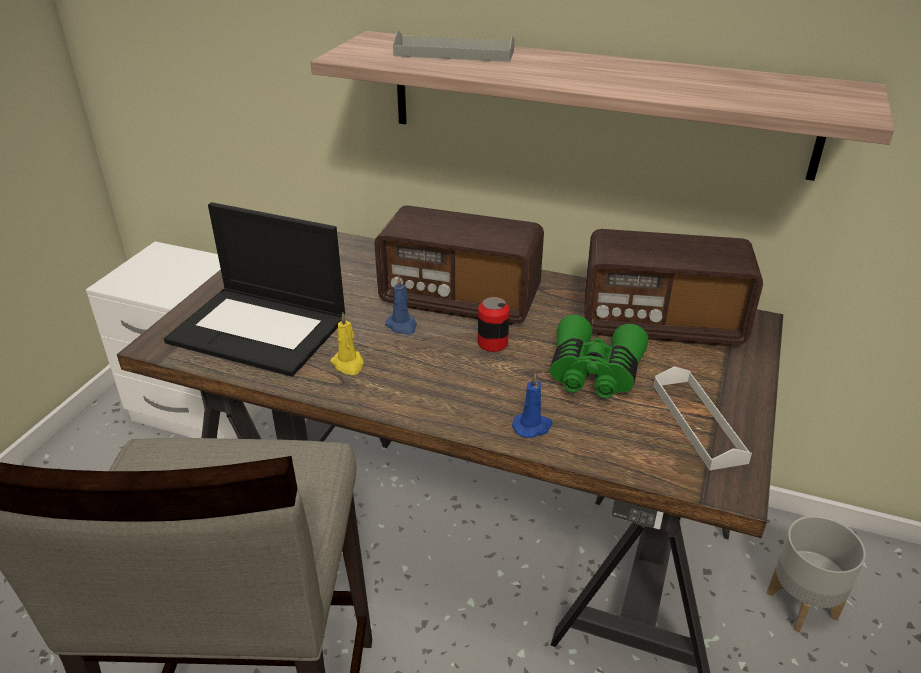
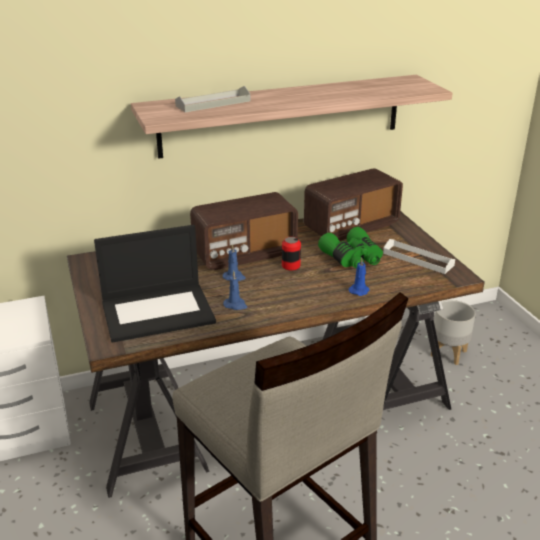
camera: 40 degrees left, 5 degrees down
(348, 364) = (235, 305): yellow candle -> blue candle

